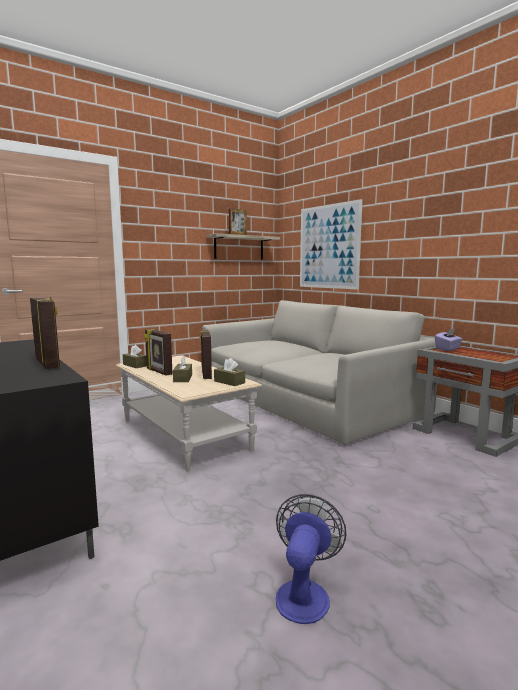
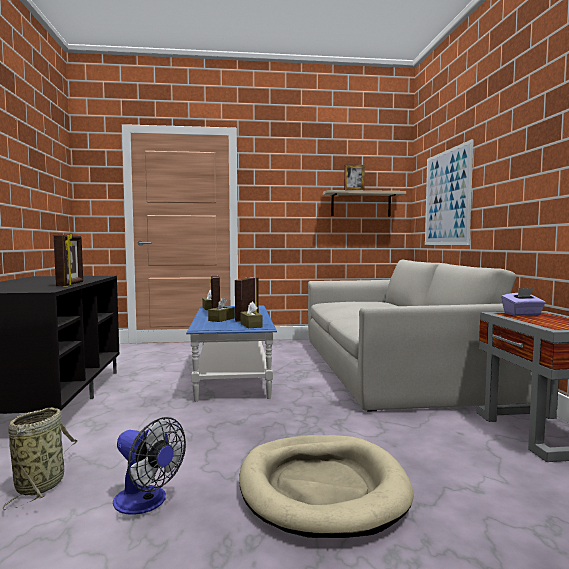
camera: 30 degrees right, 5 degrees down
(168, 620) = (42, 484): none -> basket
(184, 434) = (233, 376): beige coffee table -> blue coffee table
(304, 593) = (146, 502): fan -> fan turned 75 degrees clockwise
(410, 523) = (322, 488): none -> beige dog bed

